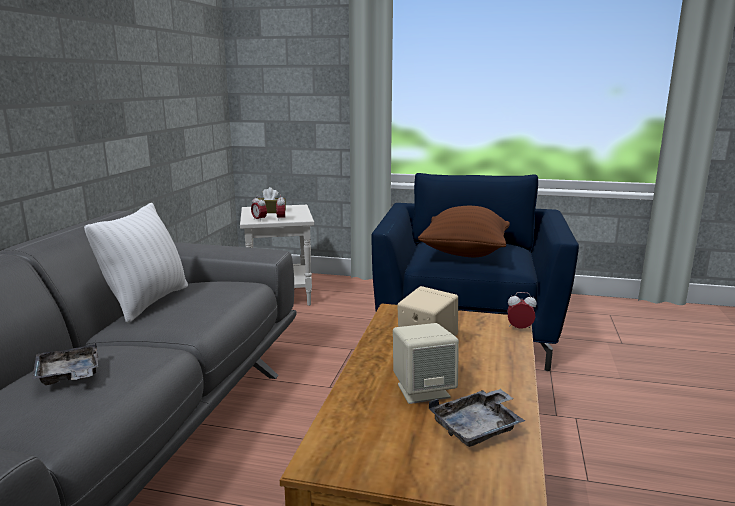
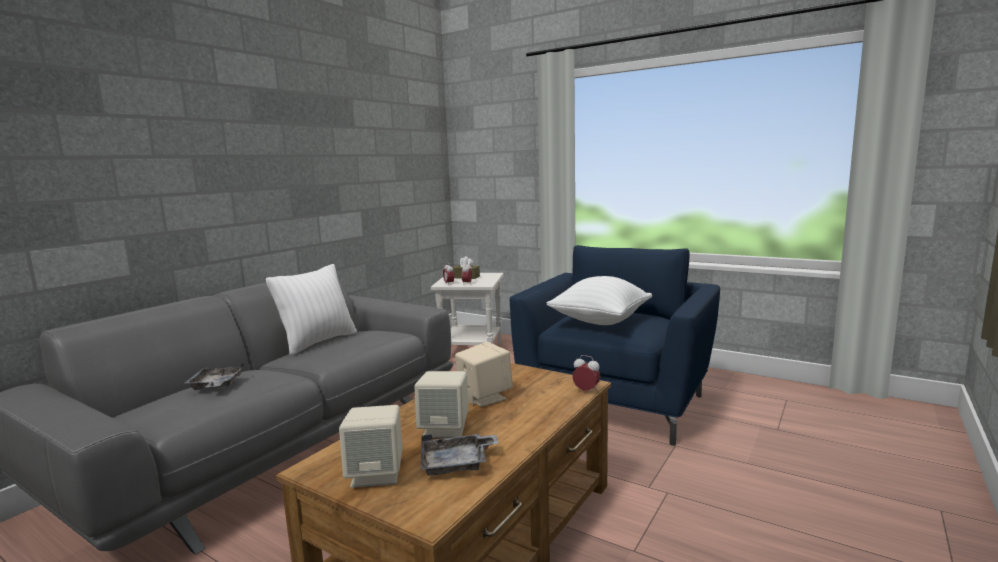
camera: 20 degrees right, 5 degrees down
(404, 455) = (376, 474): none -> beige speaker
(464, 253) = (600, 321): brown pillow -> white pillow

